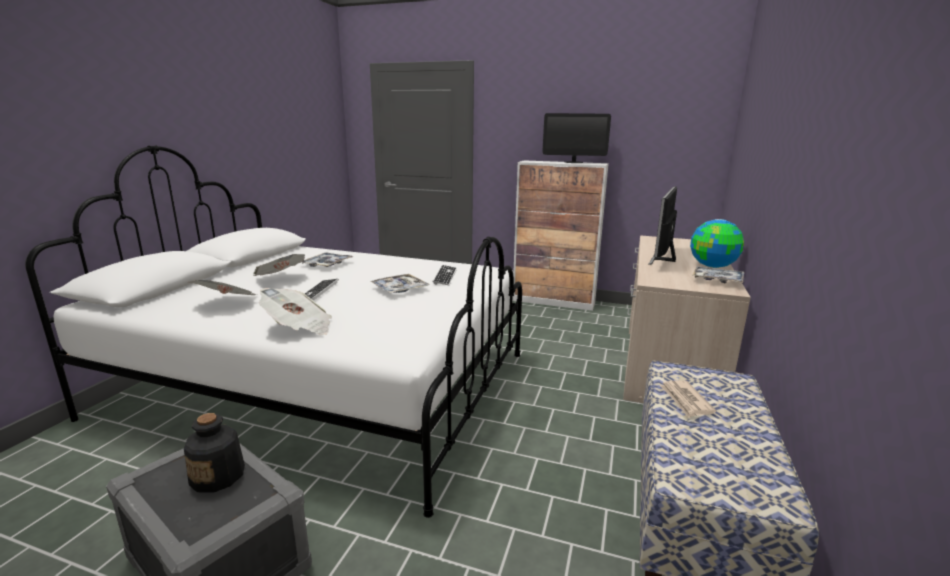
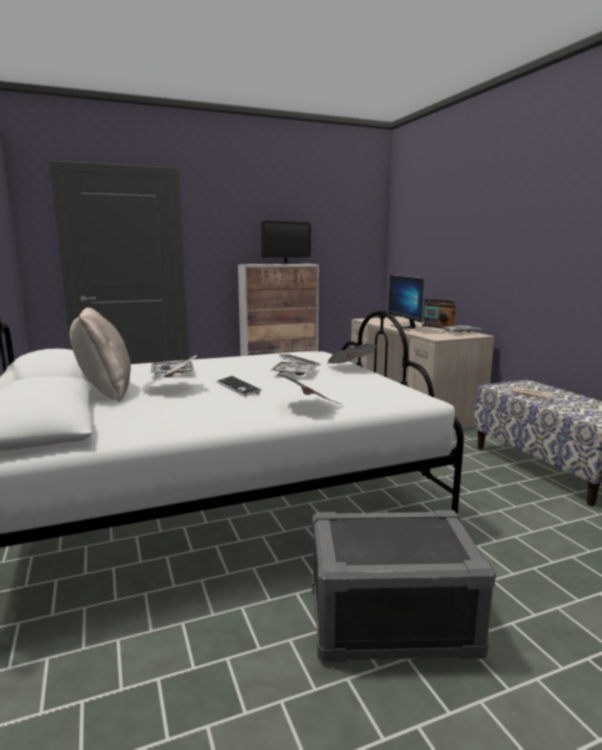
camera: 40 degrees left, 5 degrees down
(218, 476) = (390, 530): bottle -> none
(229, 303) = (189, 411): newspaper -> newspaper (350, 367)
(246, 270) = (105, 391): none -> beige pillow
(713, 266) = (438, 327): globe -> radio

